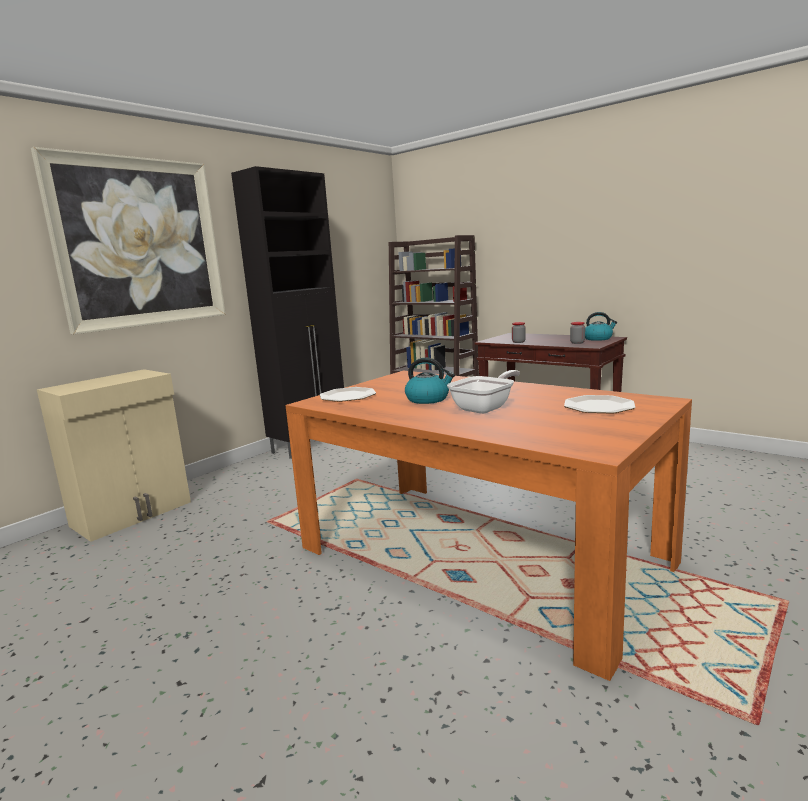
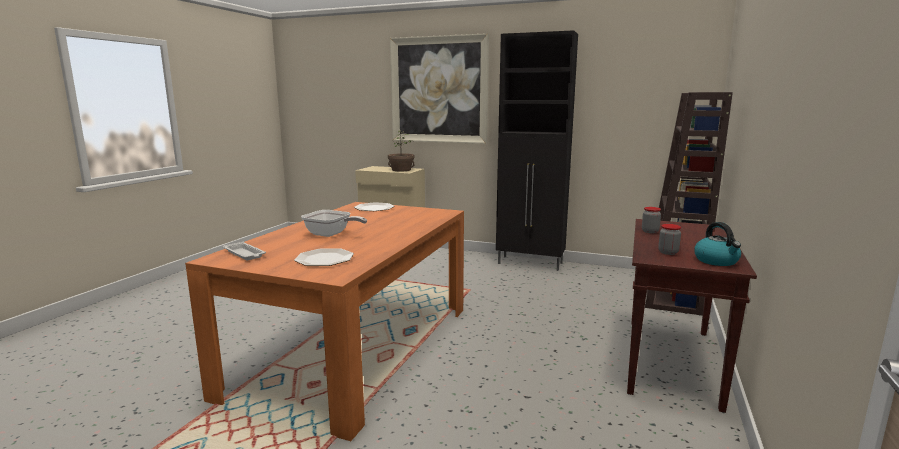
camera: 70 degrees right, 0 degrees up
(130, 376) = (401, 170): none -> potted plant
(428, 399) = (360, 222): kettle -> none
(575, 438) = (245, 254): none -> white tray

